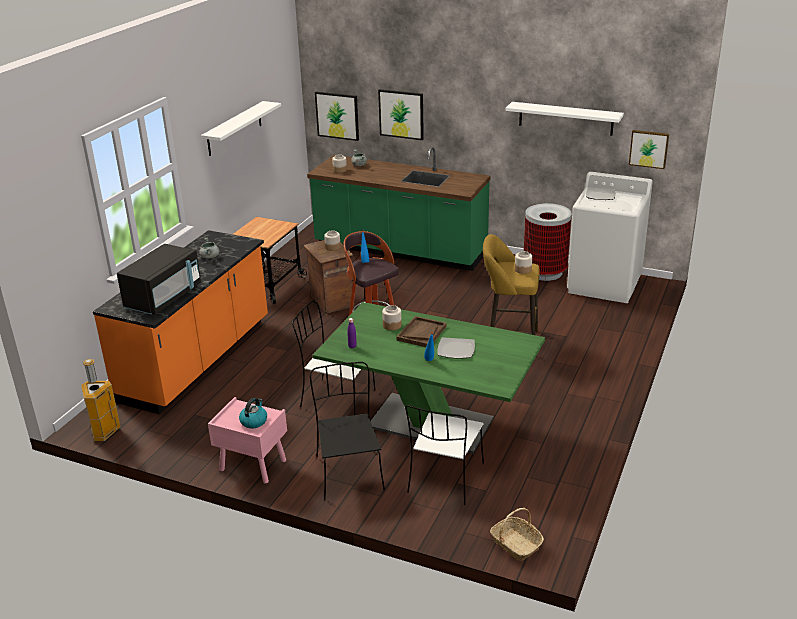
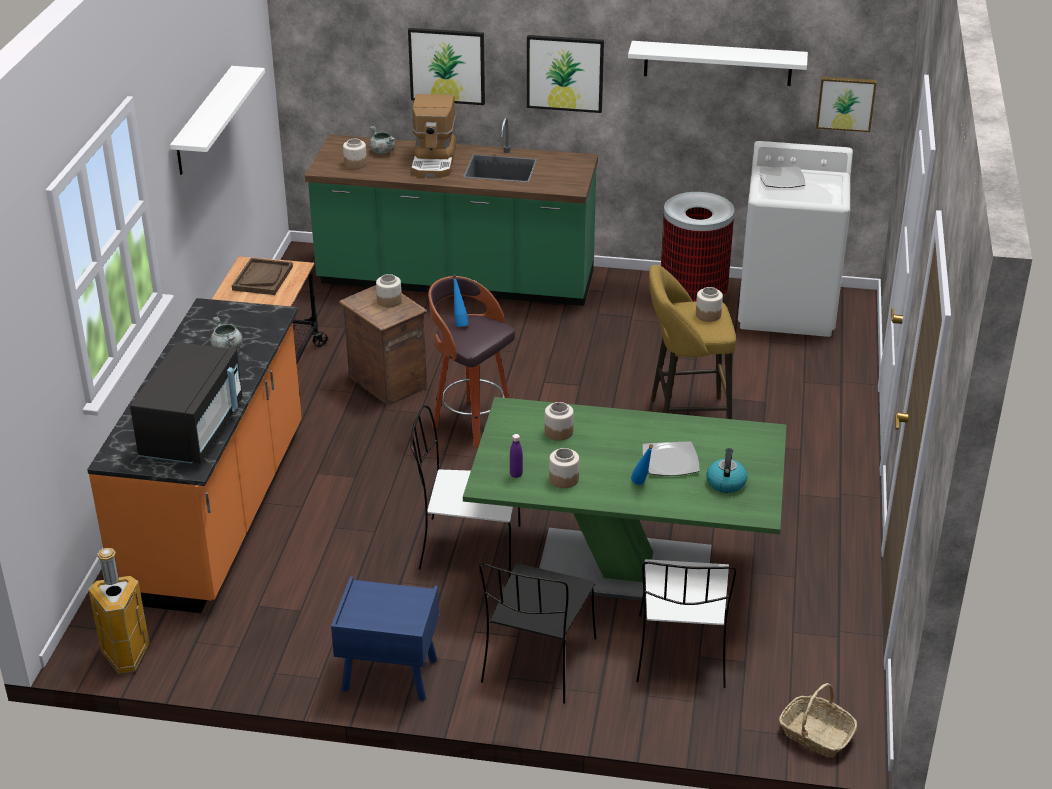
camera: 15 degrees left, 5 degrees up
(252, 465) = (388, 675): pink nightstand -> blue nightstand
(254, 421) = (398, 611): kettle -> kettle (726, 482)
(337, 115) = (335, 71): picture -> picture (565, 73)
(349, 471) = (538, 663): black chair -> black chair turned 135 degrees counterclockwise
(381, 352) = (563, 479): none -> jar
(387, 172) = (434, 161): none -> coffee machine
(421, 333) = (608, 440): brown tray -> brown tray (262, 278)

